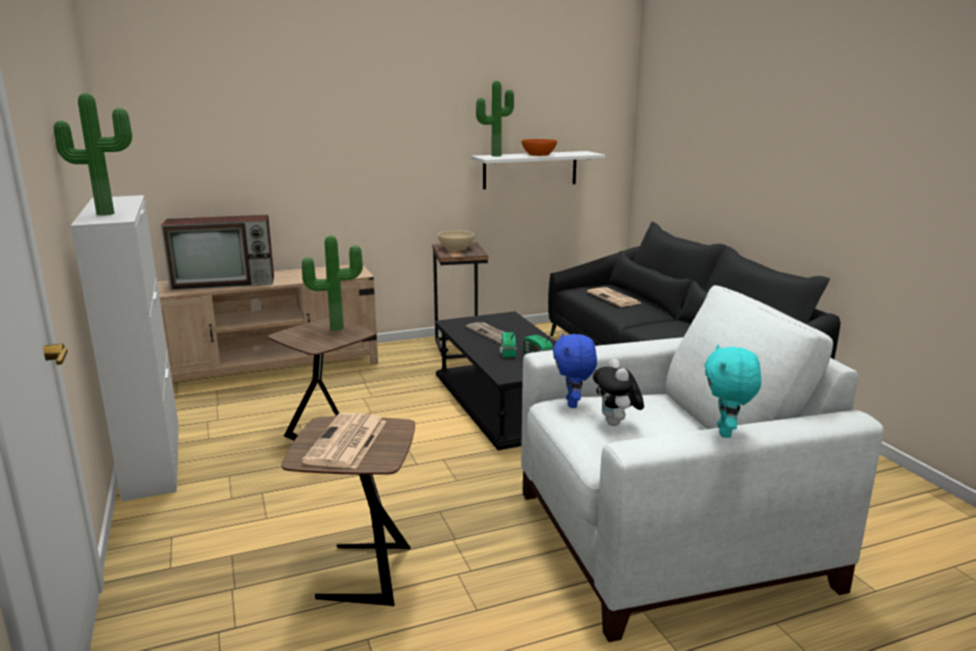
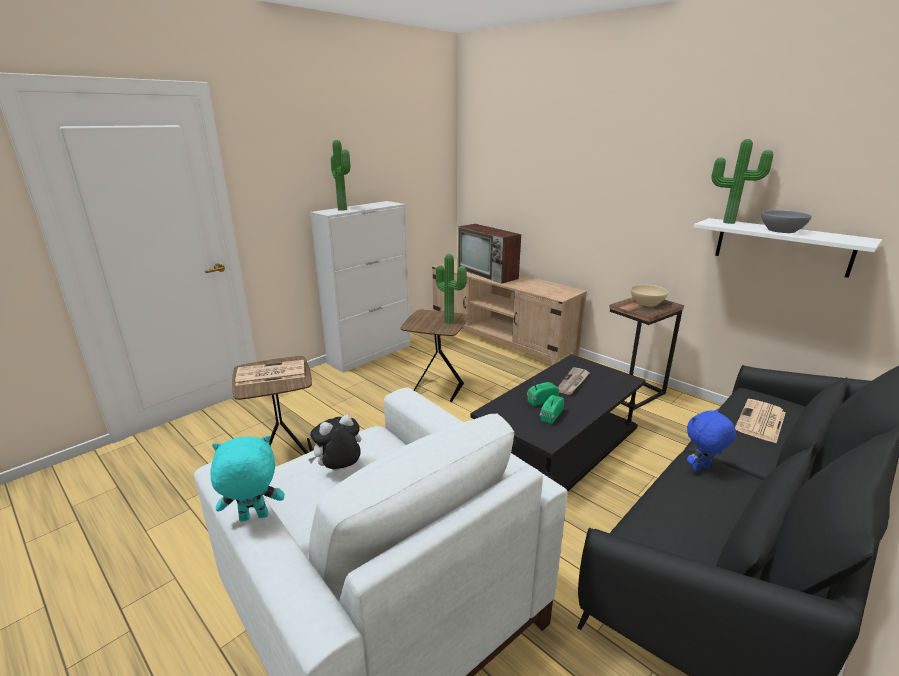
camera: 65 degrees right, 5 degrees up
(538, 154) = (781, 230): orange bowl -> grey bowl
(573, 404) = (374, 441): blue plush toy -> blue plush toy (701, 468)

